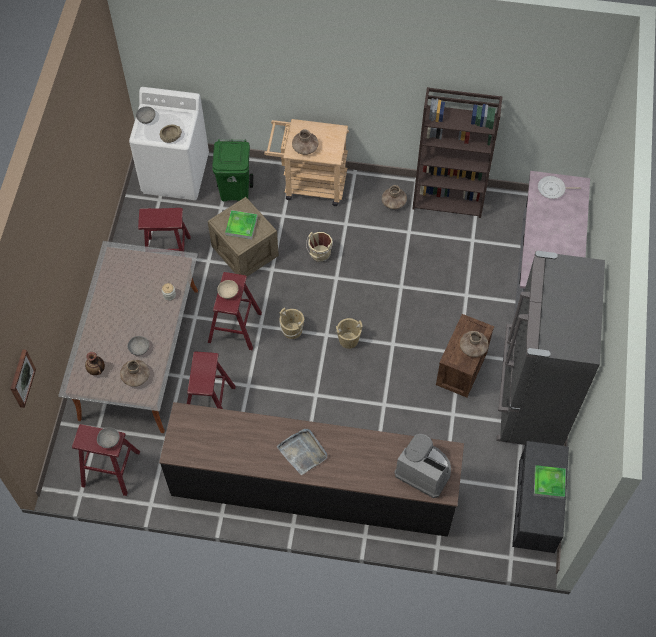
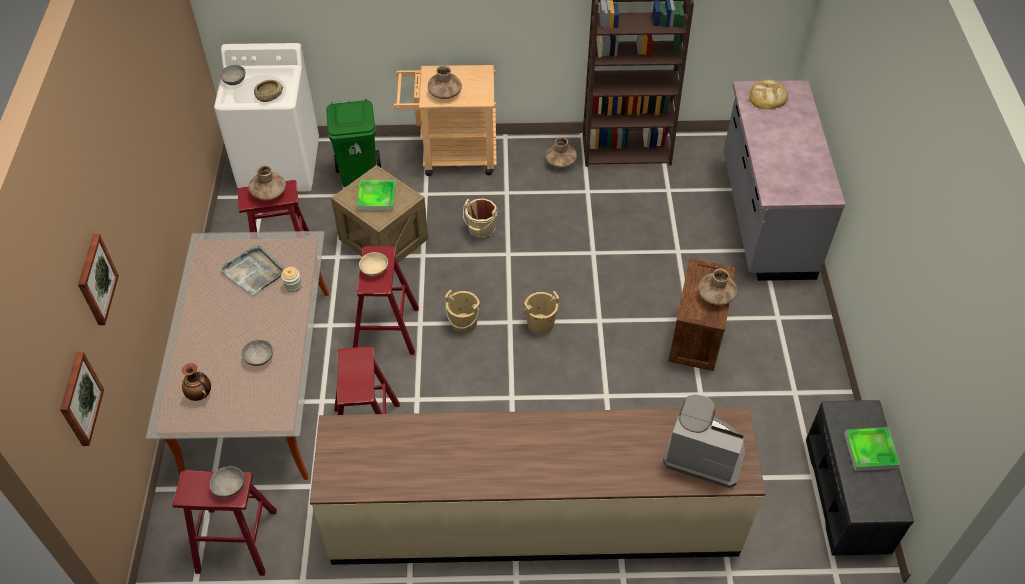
camera: 10 degrees left, 10 degrees down
(37, 298) = (96, 279): none -> picture
(135, 376) = (258, 394): brown vase -> brown vase (269, 193)
(303, 452) = (523, 454): grey tray -> grey tray (254, 271)
(313, 487) = (534, 519): black counter -> beige counter
(529, 399) = (795, 361): grey fridge -> none
(553, 189) = (767, 97): frying pan -> bread

